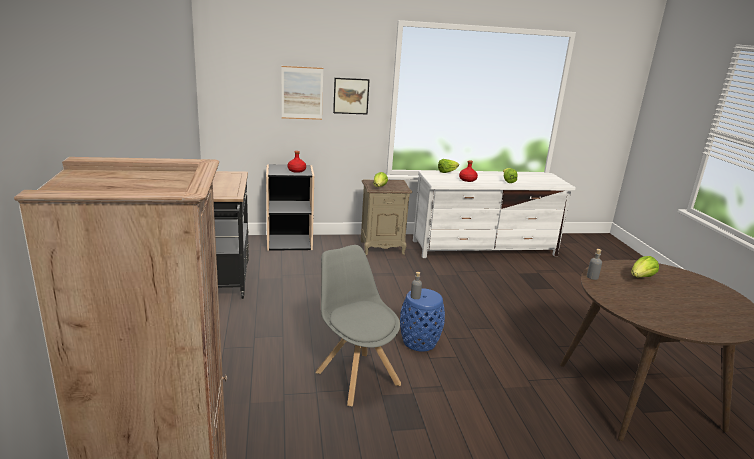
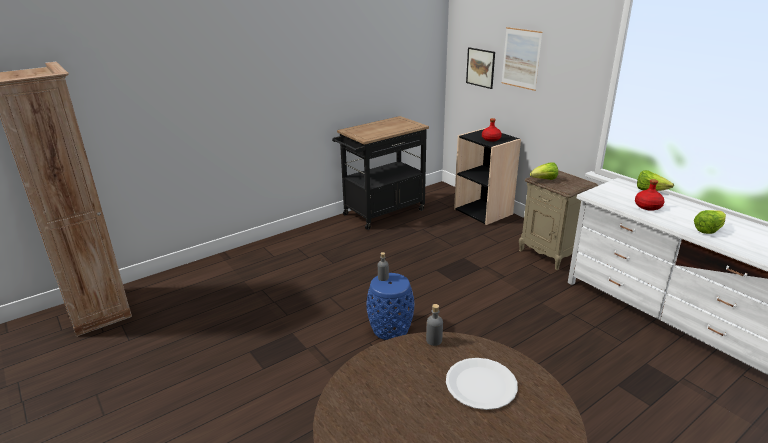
camera: 65 degrees right, 5 degrees up
(351, 96) = (566, 67): picture -> picture (480, 67)
(355, 376) = (308, 312): grey chair -> none
(641, 278) = (481, 385): lettuce -> white plate

